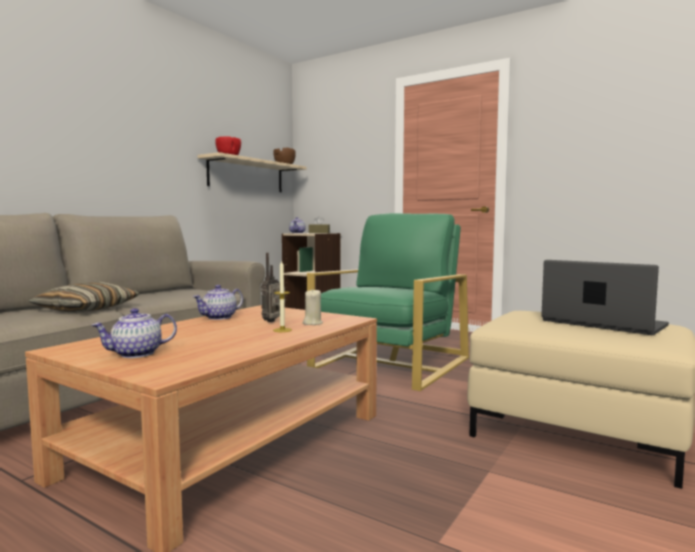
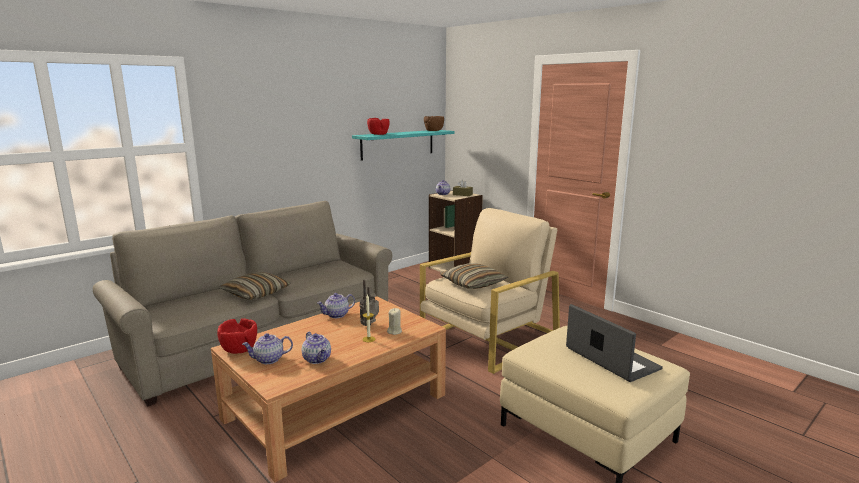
camera: 15 degrees right, 10 degrees up
(79, 349) = (239, 349): none -> red bowl
(218, 348) = (317, 359): none -> teapot
(246, 175) = (398, 144): beige shelf -> turquoise shelf
(377, 288) = (473, 284): none -> pillow
(390, 363) = (488, 338): green armchair -> beige armchair

